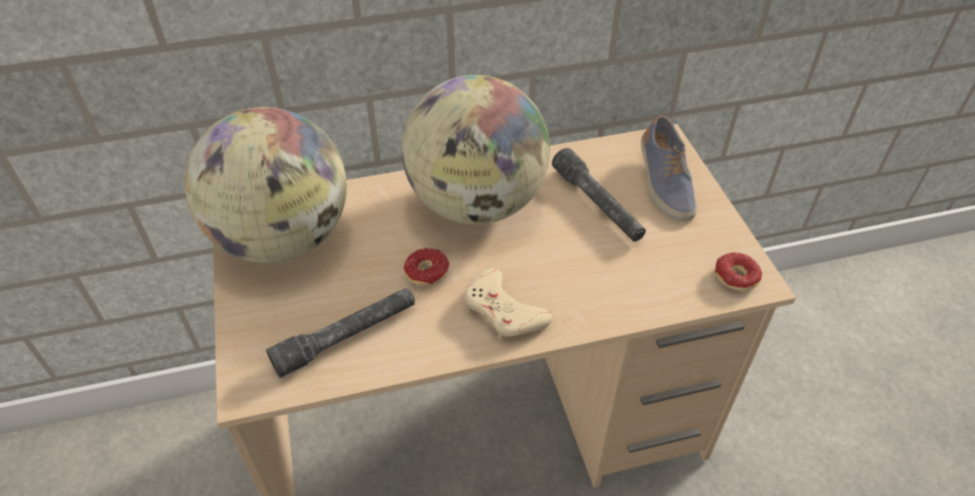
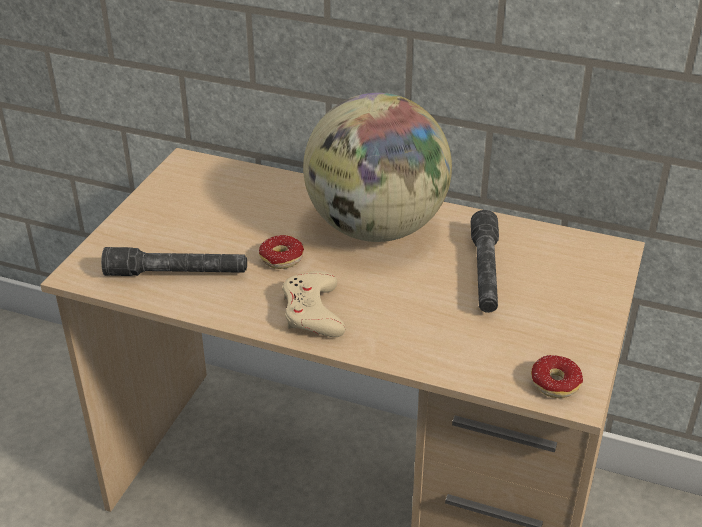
camera: 35 degrees right, 10 degrees down
(283, 239) = (200, 191): globe -> none
(664, 183) = (570, 283): shoe -> none

